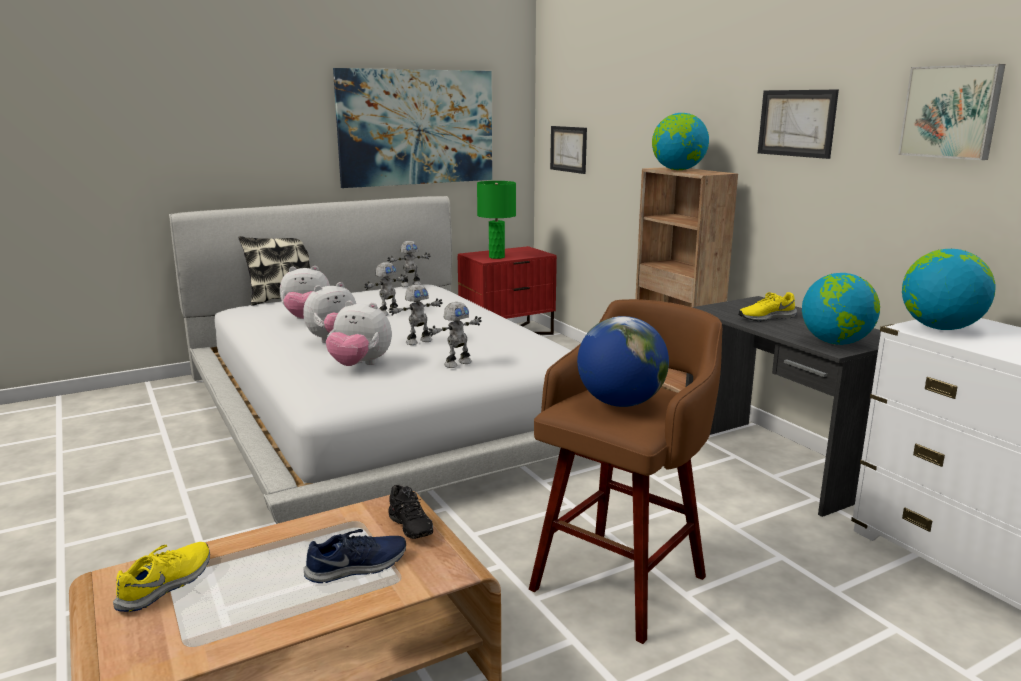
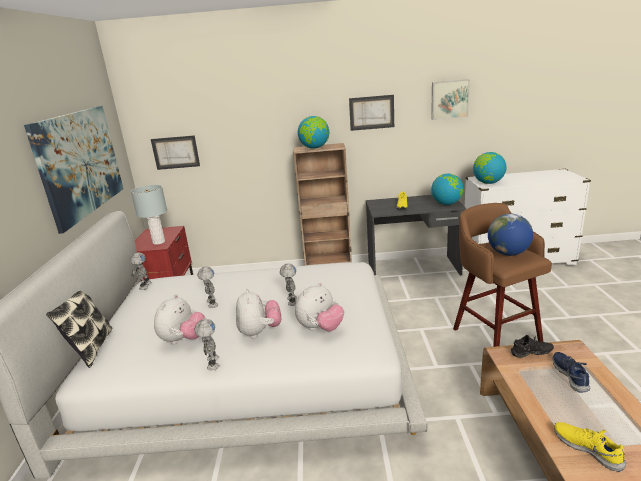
camera: 60 degrees left, 5 degrees up
(457, 363) = (345, 295): toy robot -> toy robot (212, 363)
(496, 257) = (158, 242): green table lamp -> grey table lamp

